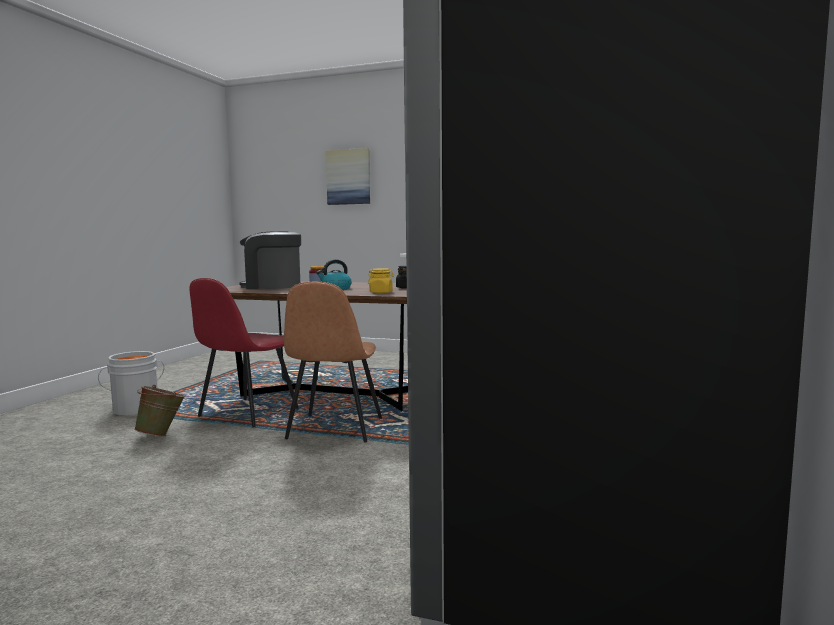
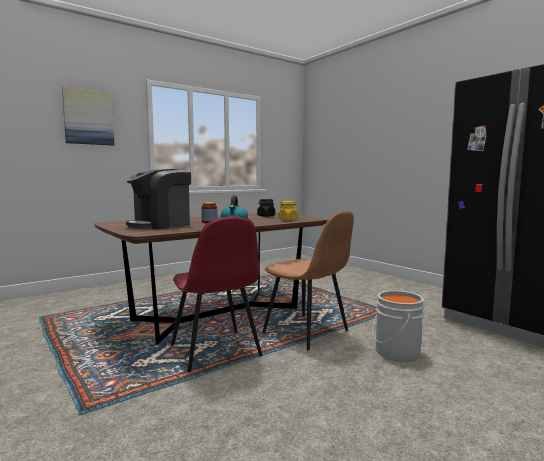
camera: 55 degrees left, 0 degrees up
(135, 409) = (87, 402): grey bucket -> grey bucket (395, 352)
(162, 435) = (220, 398): green bucket -> none

